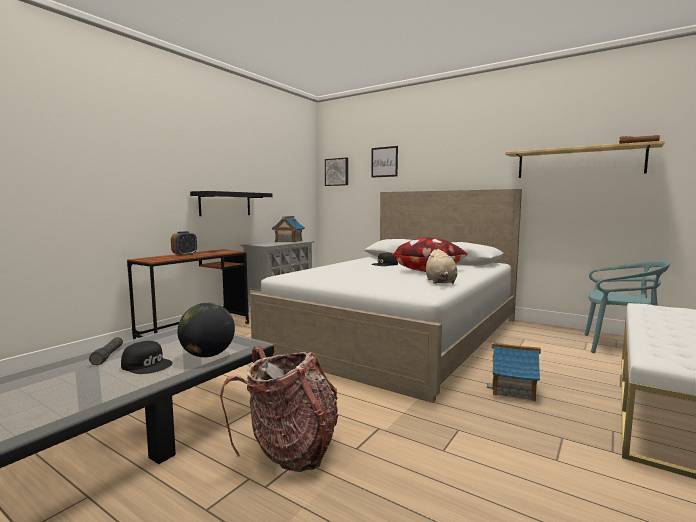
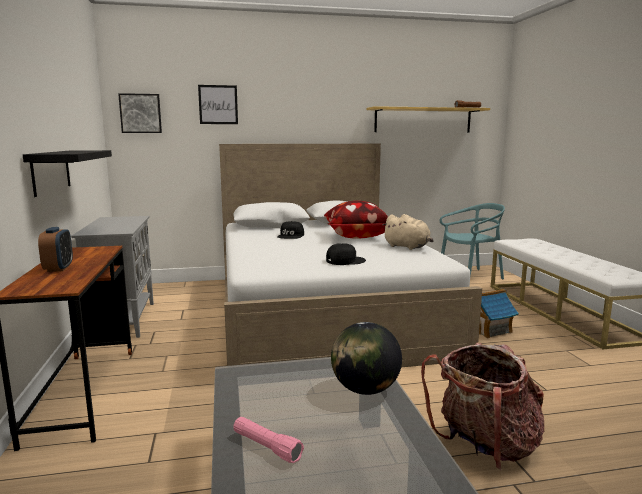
camera: 45 degrees left, 5 degrees up
(108, 356) = (266, 447): black flashlight -> pink flashlight
(147, 365) = (346, 429): black cap -> black cap (345, 261)
(288, 241) = (118, 220): toy house -> none

